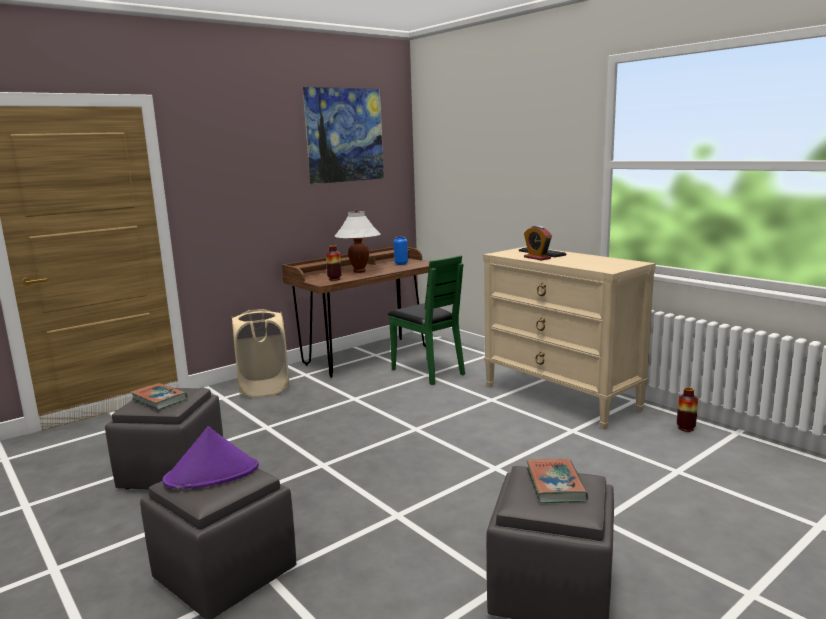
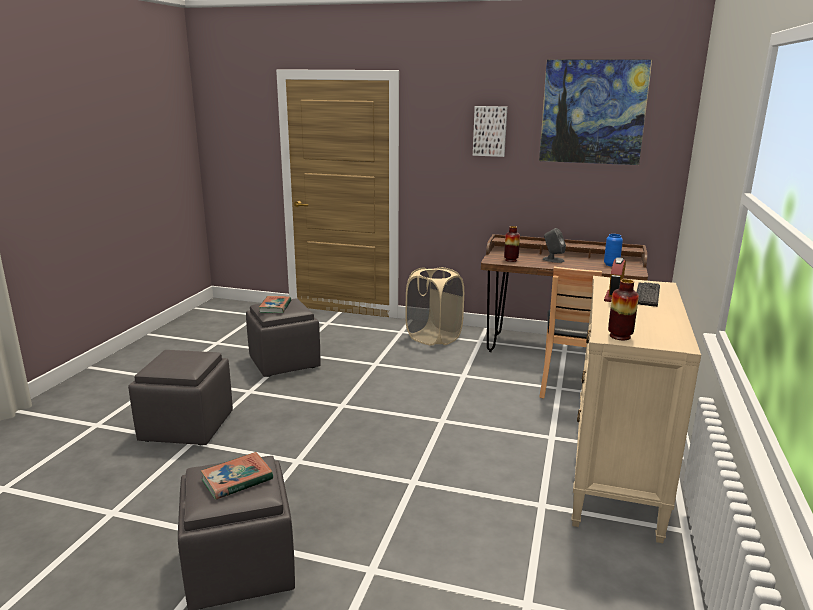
camera: 55 degrees right, 5 degrees up
(212, 474) = (182, 358): purple hat -> none
(262, 159) = (490, 131): none -> picture
(359, 271) = (553, 260): white table lamp -> grey speaker
(428, 371) = (567, 386): green chair -> brown chair
(685, 428) = (656, 590): vase -> vase (620, 336)

